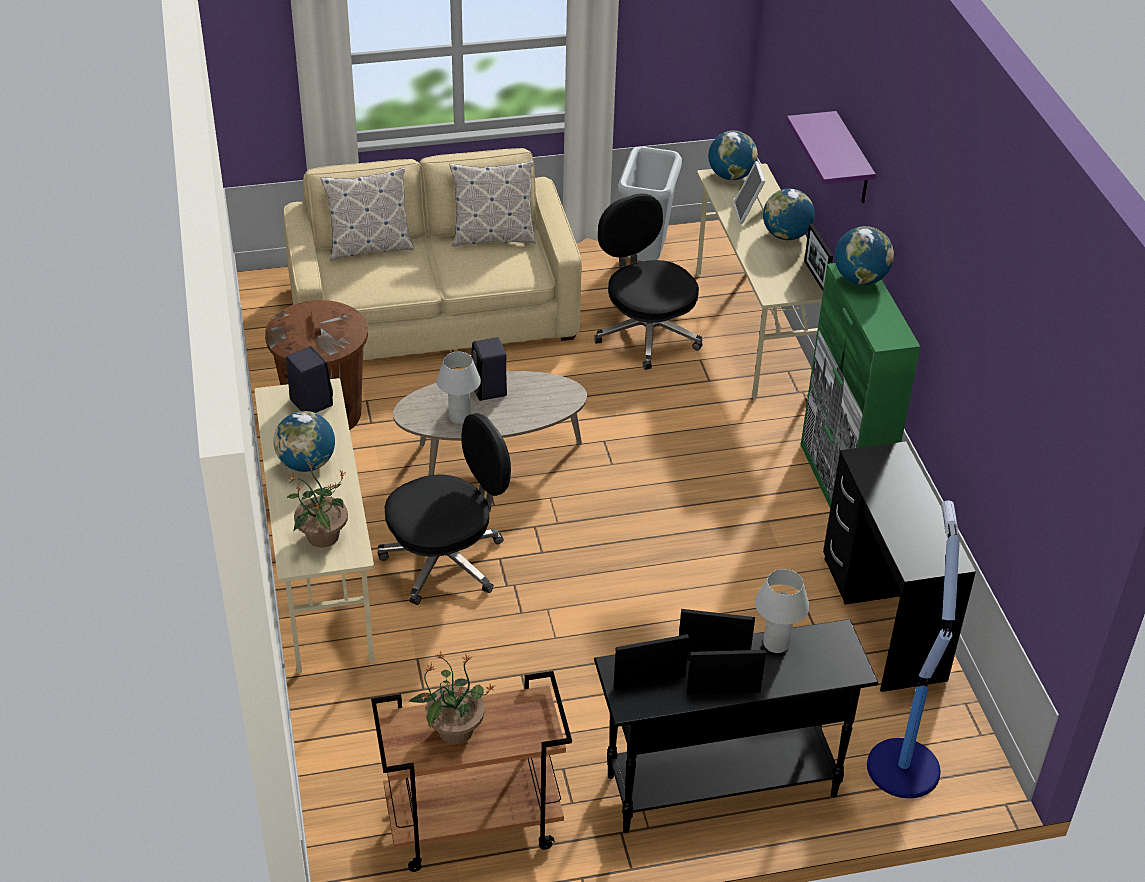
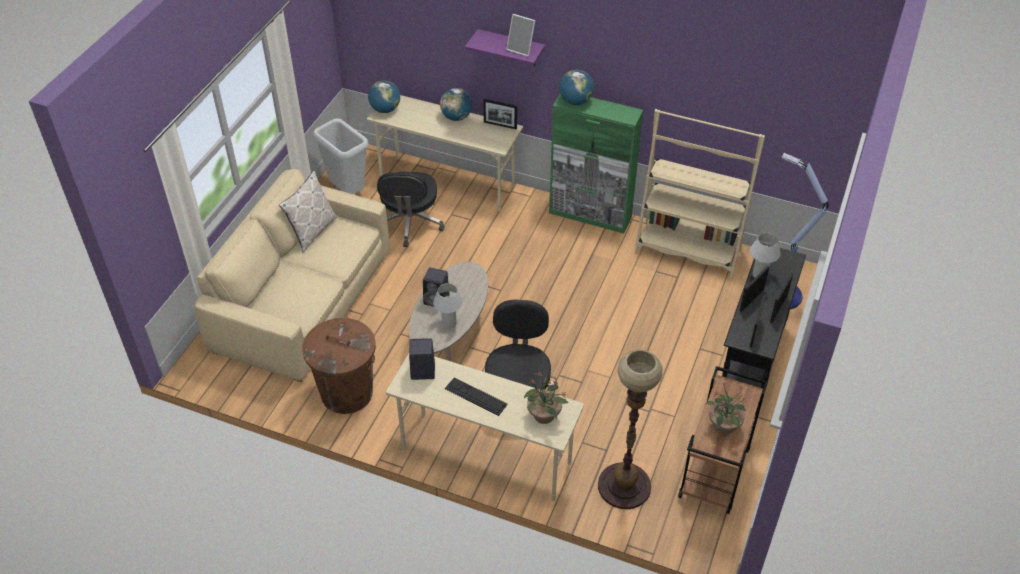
camera: 55 degrees left, 5 degrees up
(307, 463) = (476, 396): globe -> keyboard
(369, 247) = (265, 289): pillow -> none
(375, 734) = (624, 486): none -> floor lamp
(646, 333) = (410, 223): black office chair -> black office chair turned 90 degrees counterclockwise
(749, 213) = (425, 120): picture frame -> picture frame (521, 49)
(883, 618) = (688, 250): black desk -> beige bookcase

